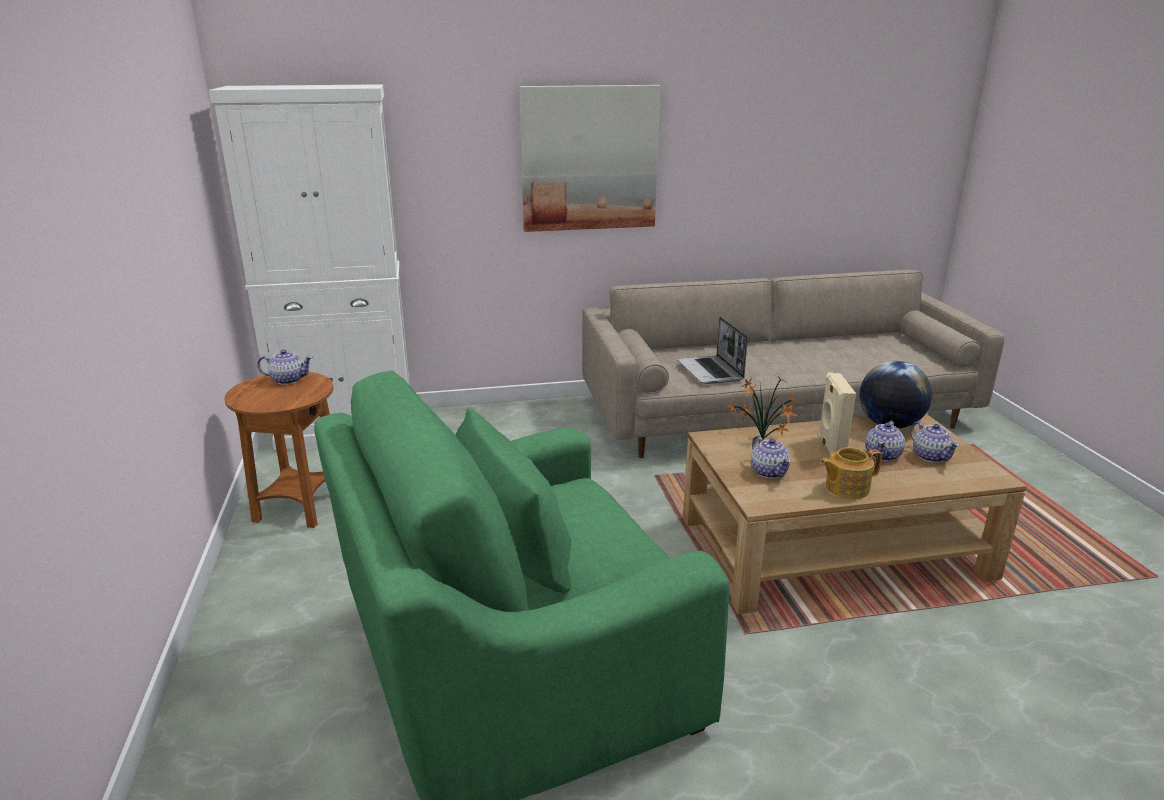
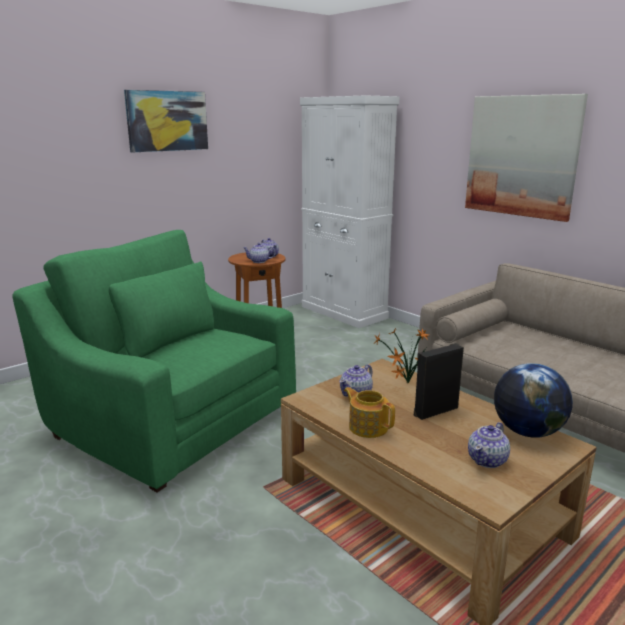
camera: 60 degrees right, 5 degrees down
(109, 168) = (167, 121): none -> picture
(711, 371) = (520, 351): laptop -> none
(830, 447) = (434, 411): beige speaker -> black speaker
(883, 455) = (454, 436): teapot -> teapot (259, 261)

